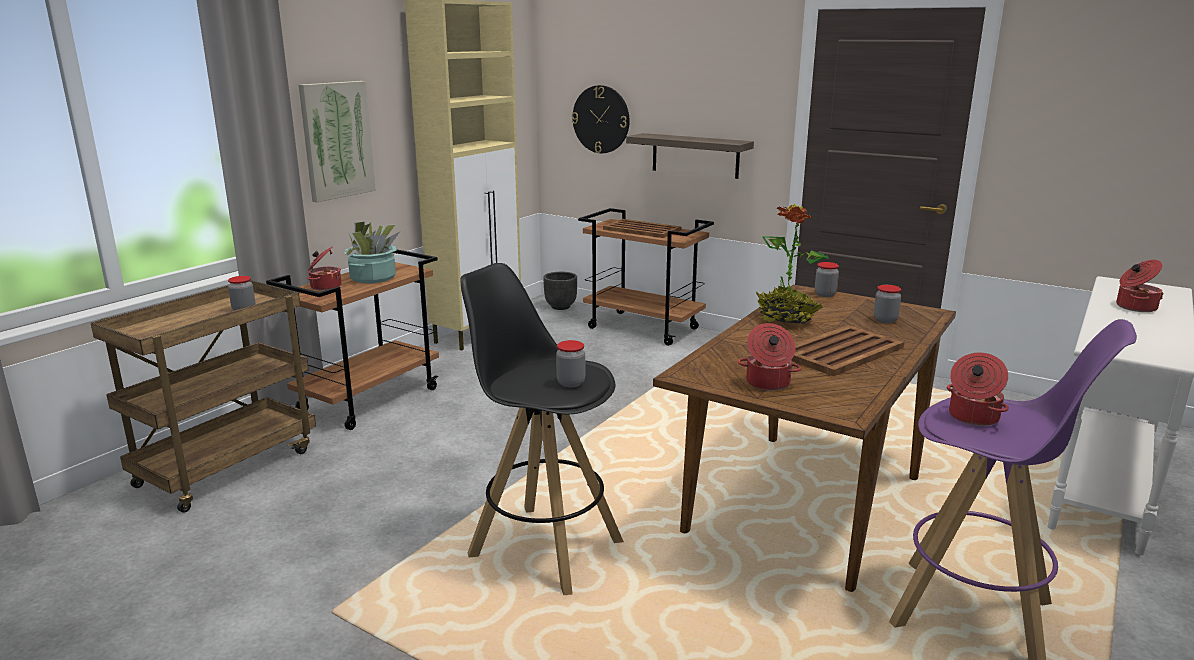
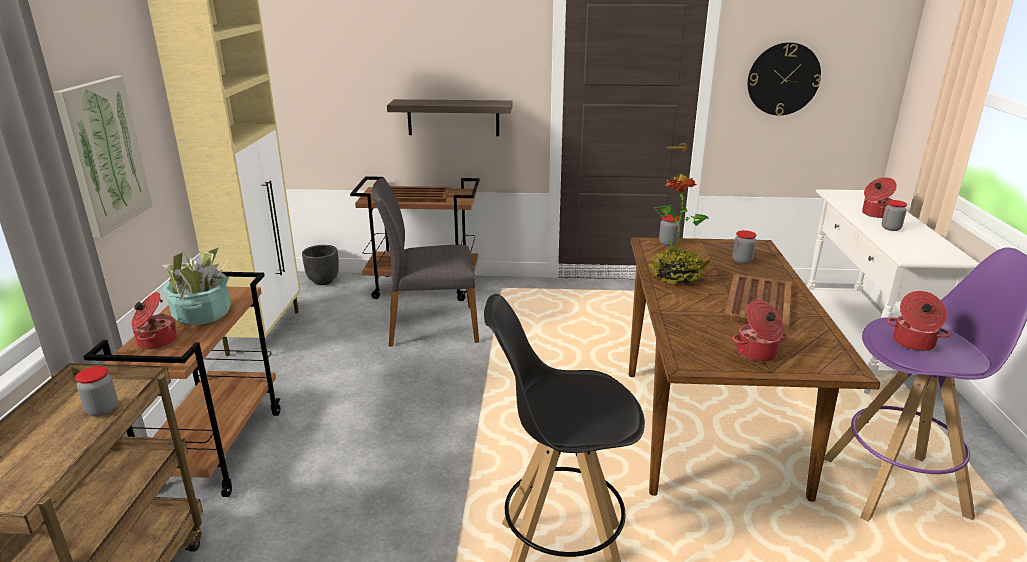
camera: 30 degrees left, 5 degrees up
(571, 383) = (606, 404): jar -> jar (891, 228)
(601, 119) = (344, 88): wall clock -> wall clock (783, 79)
(618, 358) = (431, 326): none -> grey chair

